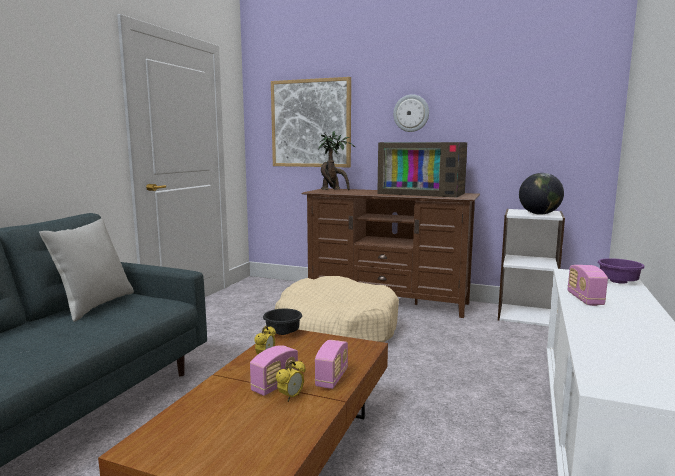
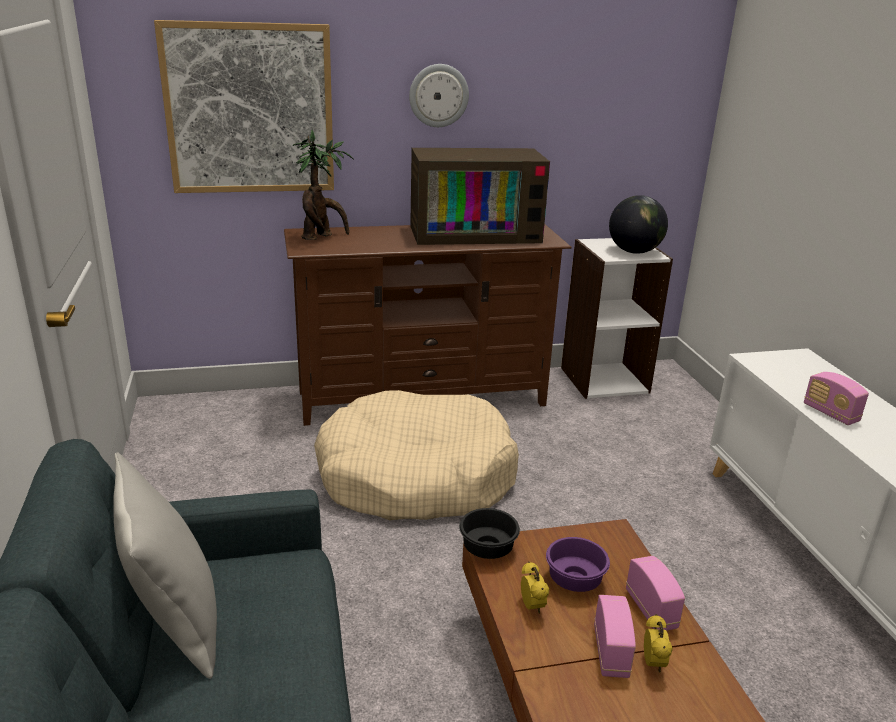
camera: 35 degrees left, 15 degrees up
(617, 282) = (811, 368): purple bowl -> purple bowl (572, 580)

